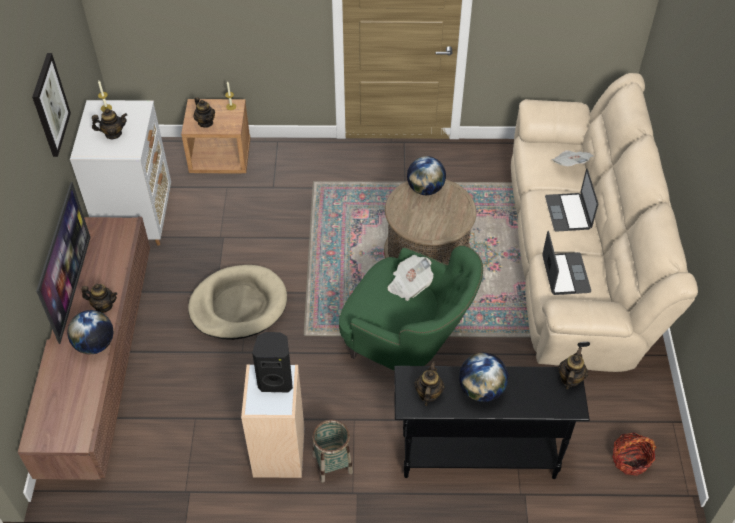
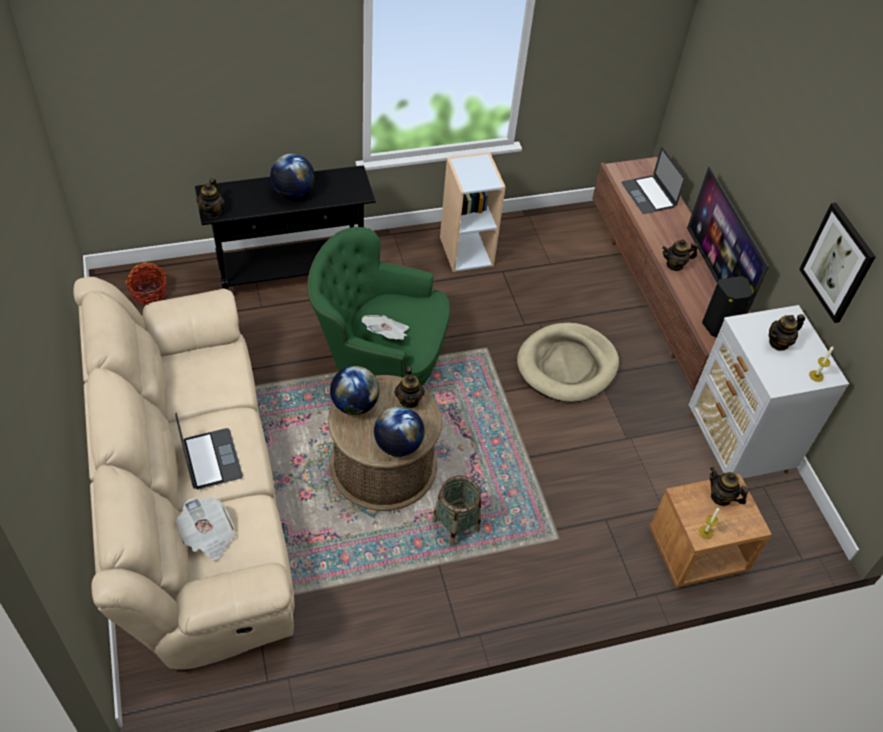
camera: 160 degrees right, 0 degrees up
(95, 344) = (657, 233): globe -> globe (354, 405)
(276, 380) = (474, 178): black speaker -> black speaker (719, 328)
(332, 464) = (417, 250): basket -> basket (455, 525)
(428, 394) = (339, 183): teapot -> teapot (409, 400)
(565, 274) = (214, 378): laptop -> laptop (648, 195)

